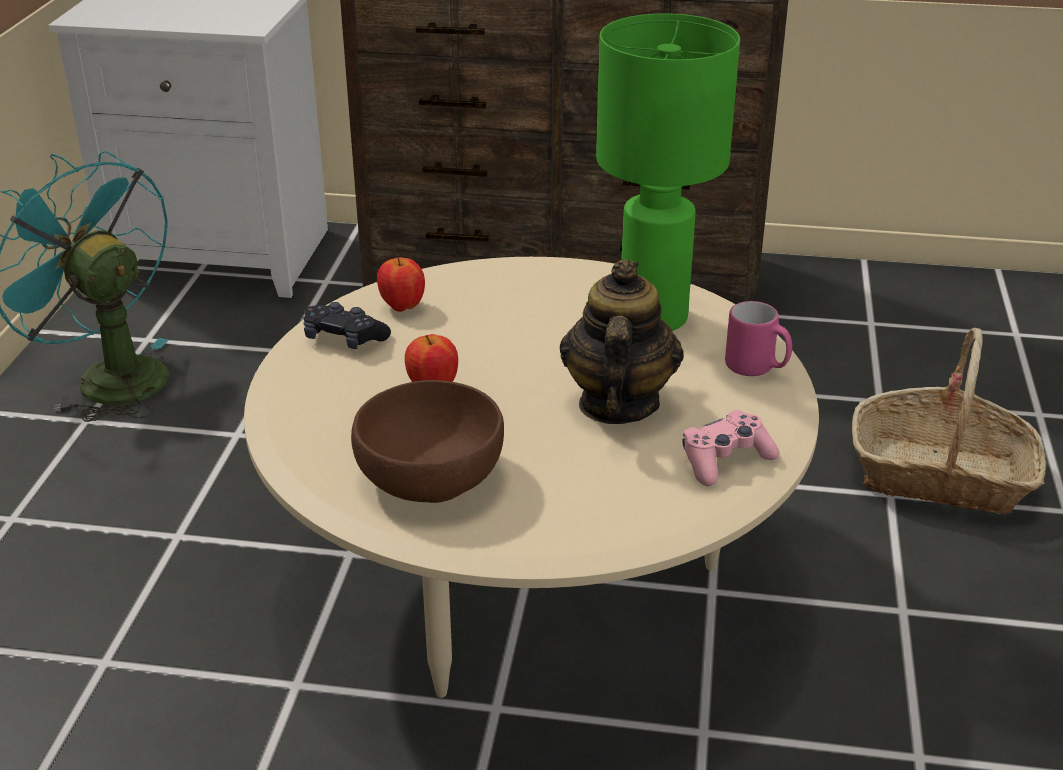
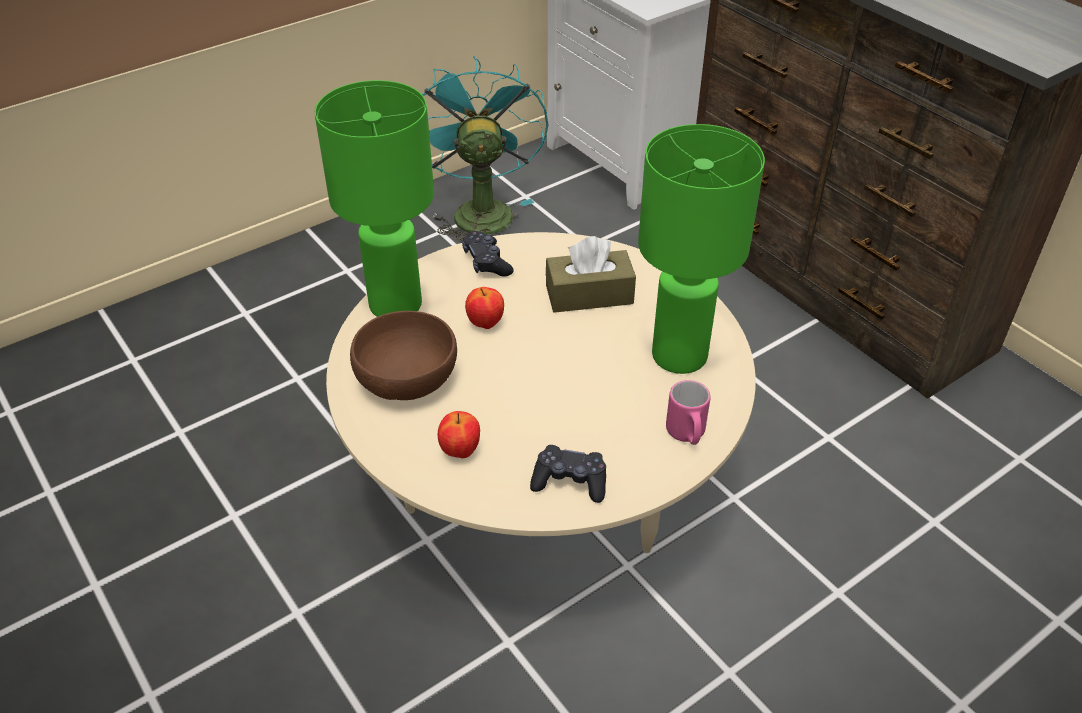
camera: 45 degrees right, 10 degrees up
(302, 424) = (394, 304): none -> green table lamp
(402, 307) = (545, 259): apple -> apple (460, 451)
(495, 313) = (589, 295): none -> brown tissue box
(617, 404) = (566, 401): teapot -> none
(725, 460) = (570, 481): pink game controller -> black game controller
(940, 475) = (899, 606): basket -> none

